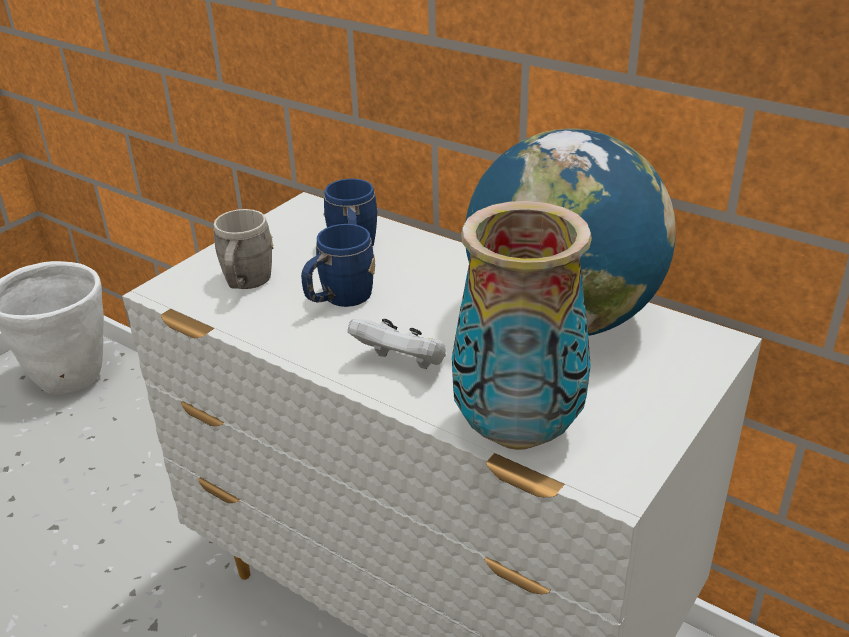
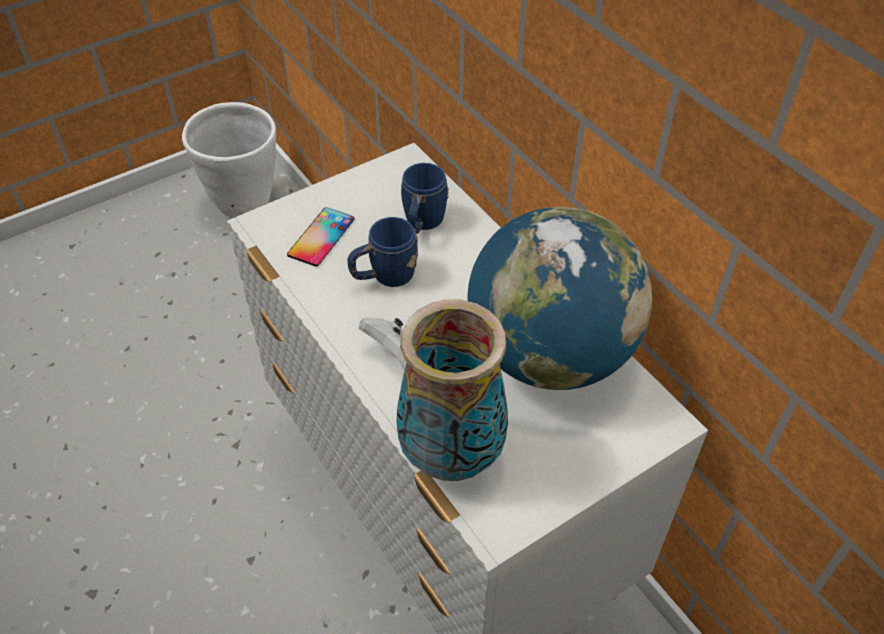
camera: 20 degrees right, 15 degrees up
(245, 284) = (321, 237): grey mug -> phone

